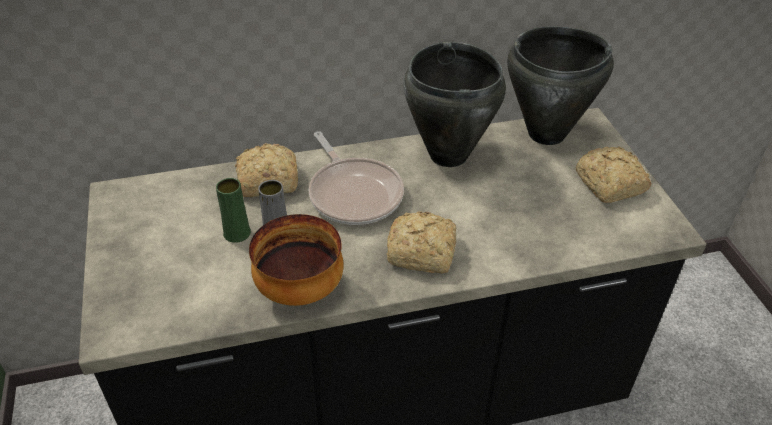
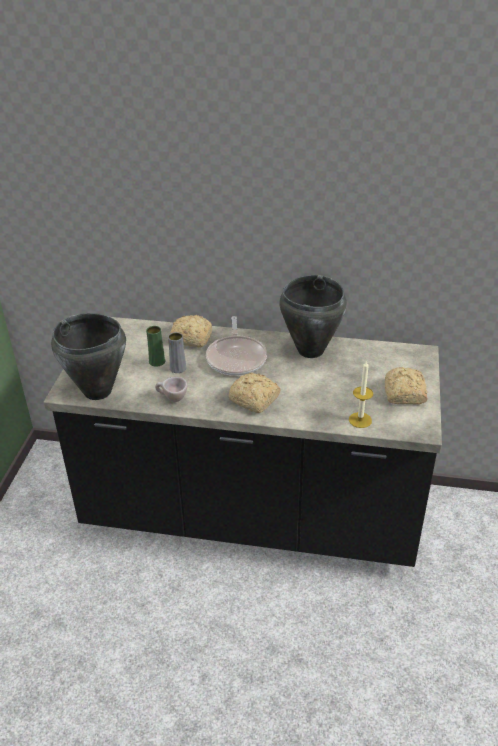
camera: 25 degrees right, 5 degrees down
(299, 290) = (172, 399): bowl -> beige cup
(547, 134) = (386, 354): black cooking pot -> black cooking pot (97, 391)
(584, 240) = (360, 420): none -> candle

